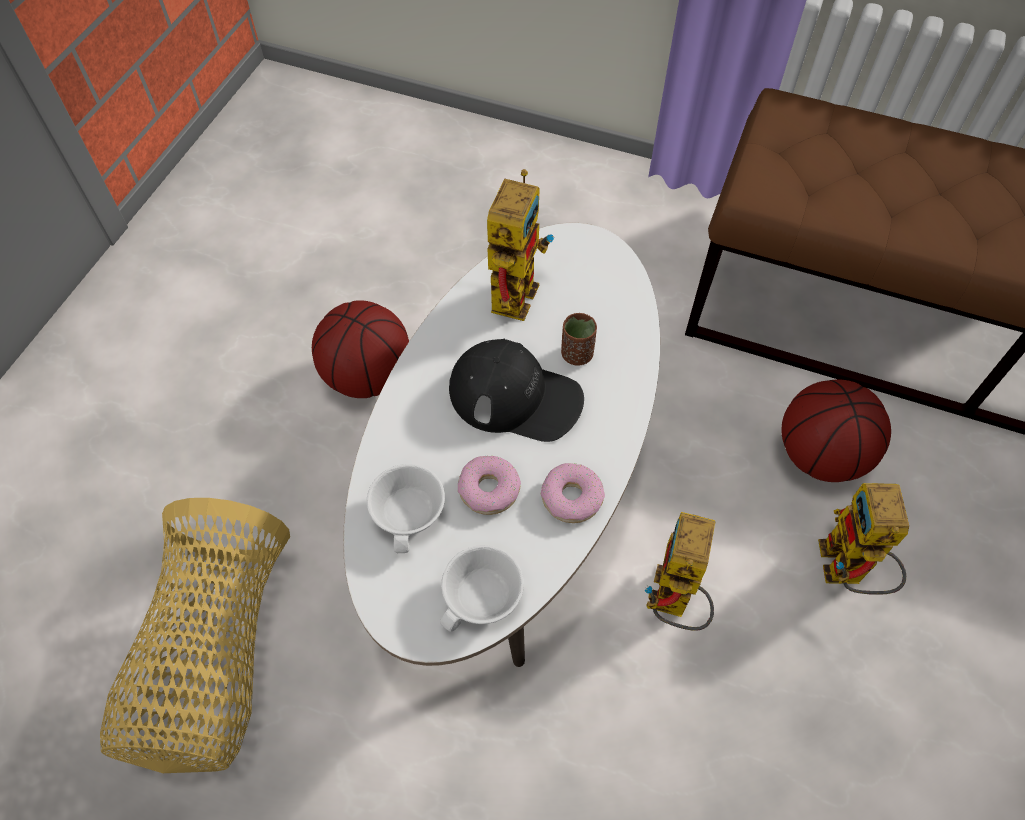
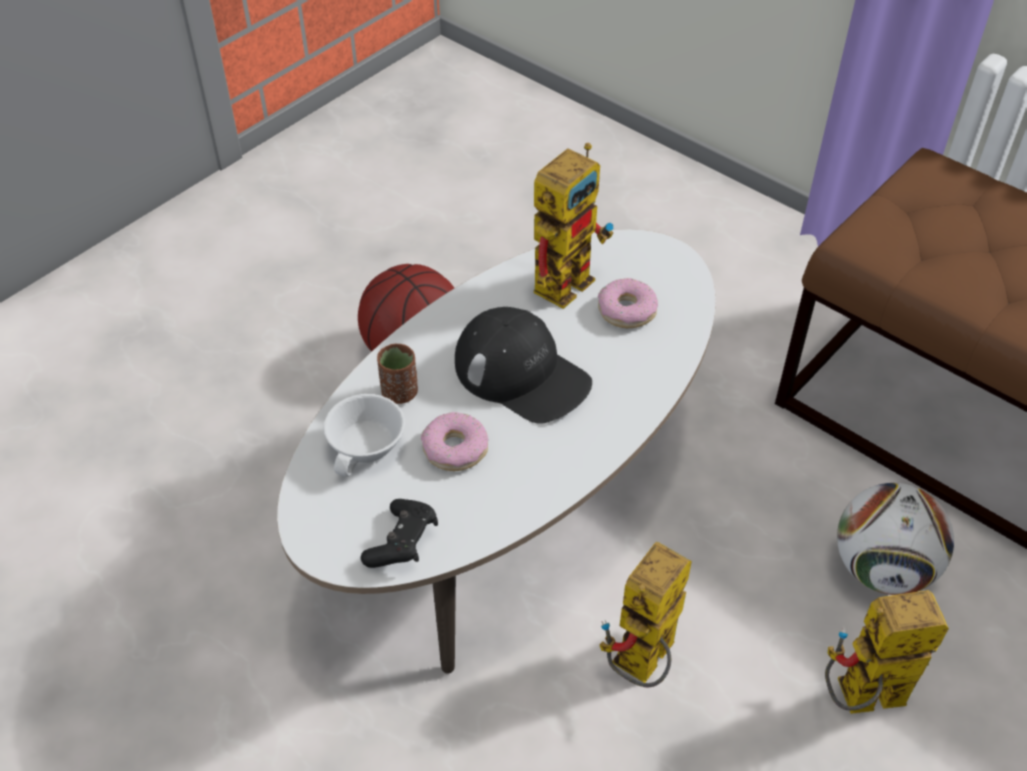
camera: 20 degrees right, 10 degrees down
(216, 658) = (151, 566): basket -> none
(483, 600) = (402, 543): white cup -> black game controller
(572, 497) = (535, 480): donut -> donut (627, 310)
(577, 354) = (603, 352): brown cup -> brown cup (399, 393)
(820, 454) = (882, 569): basketball -> football
(846, 573) = (859, 701): toy robot -> toy robot turned 60 degrees clockwise

